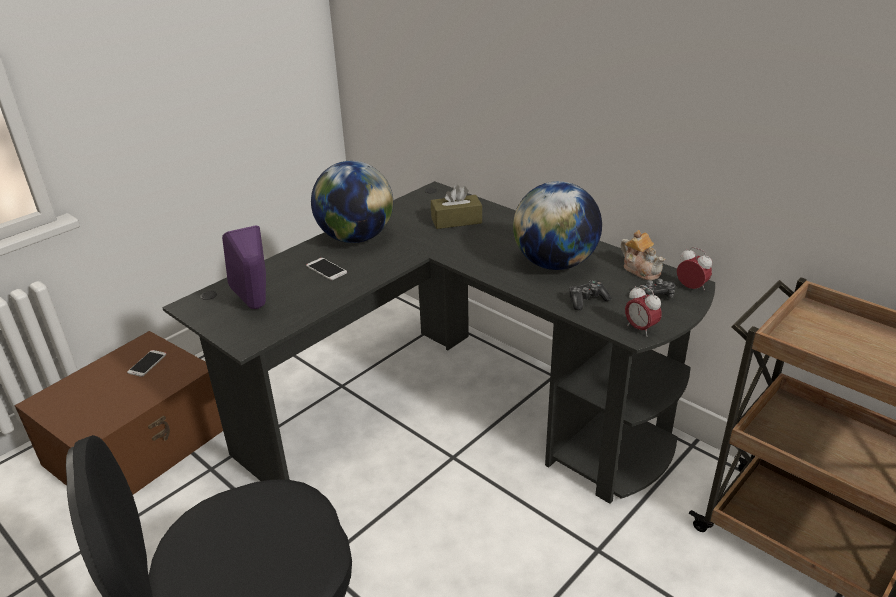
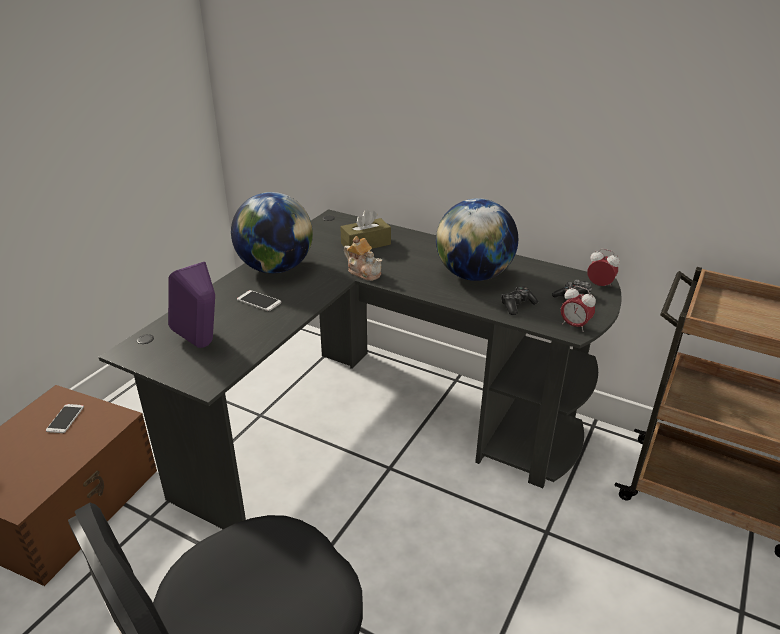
camera: 15 degrees left, 0 degrees up
(641, 270) = (551, 274): teapot -> teapot (364, 272)

